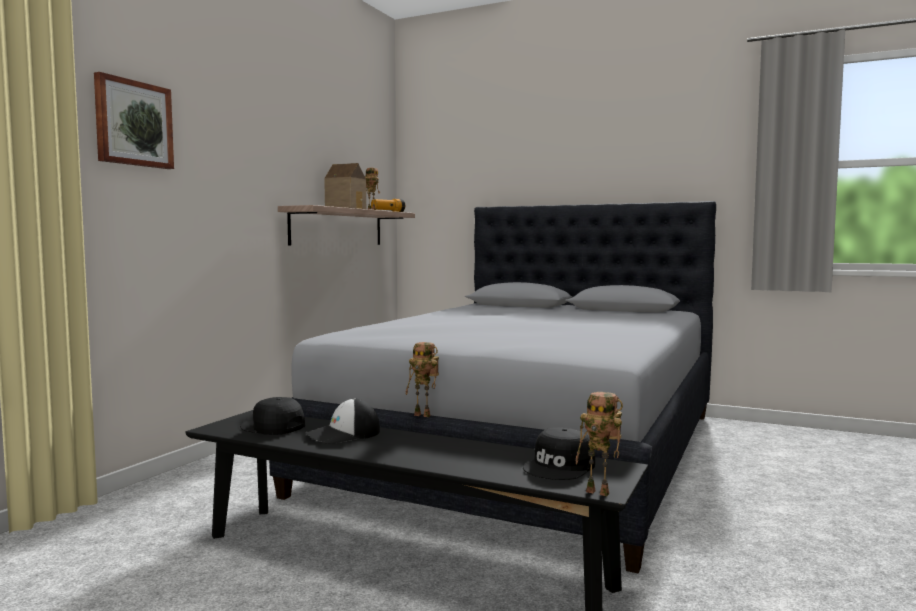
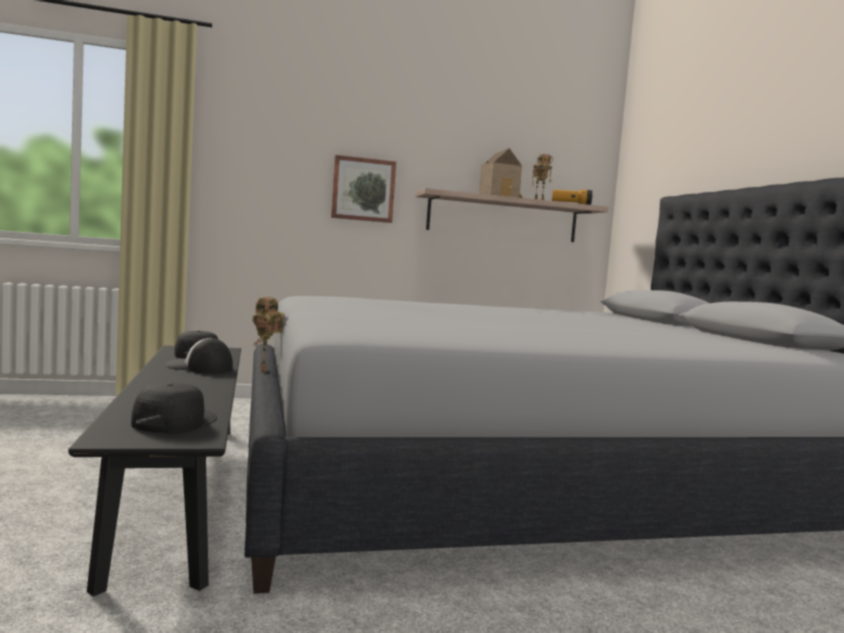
camera: 50 degrees right, 0 degrees up
(133, 123) = (259, 119): picture -> picture (363, 189)
(560, 467) = (173, 421): black cap -> black cap turned 105 degrees clockwise
(600, 492) = (99, 438): toy robot -> none

